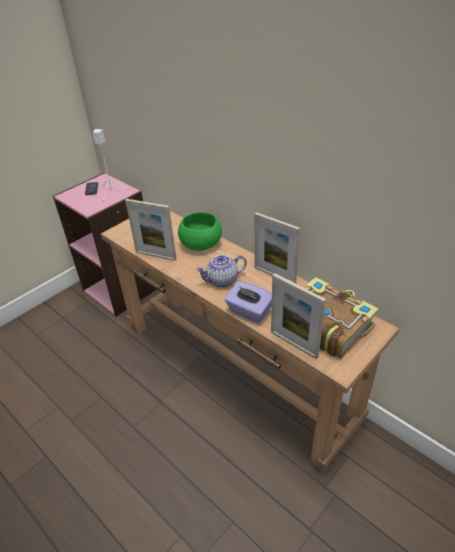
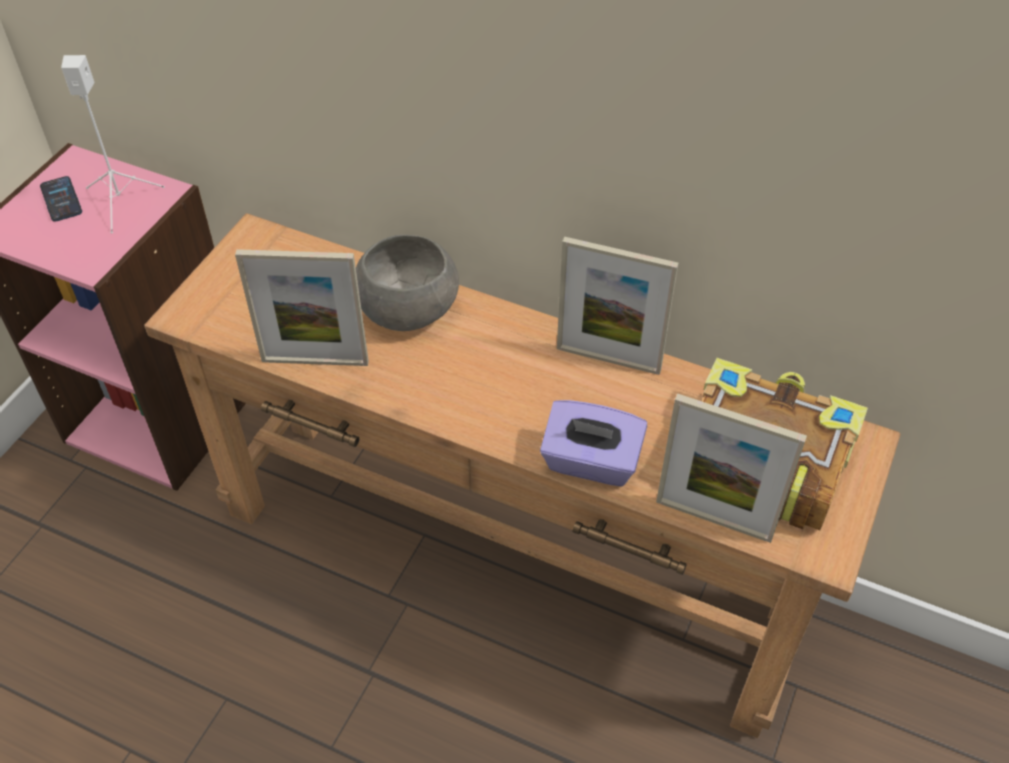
camera: 20 degrees left, 10 degrees up
(201, 244) = (409, 308): green bowl -> grey bowl
(222, 281) = (499, 397): teapot -> none

